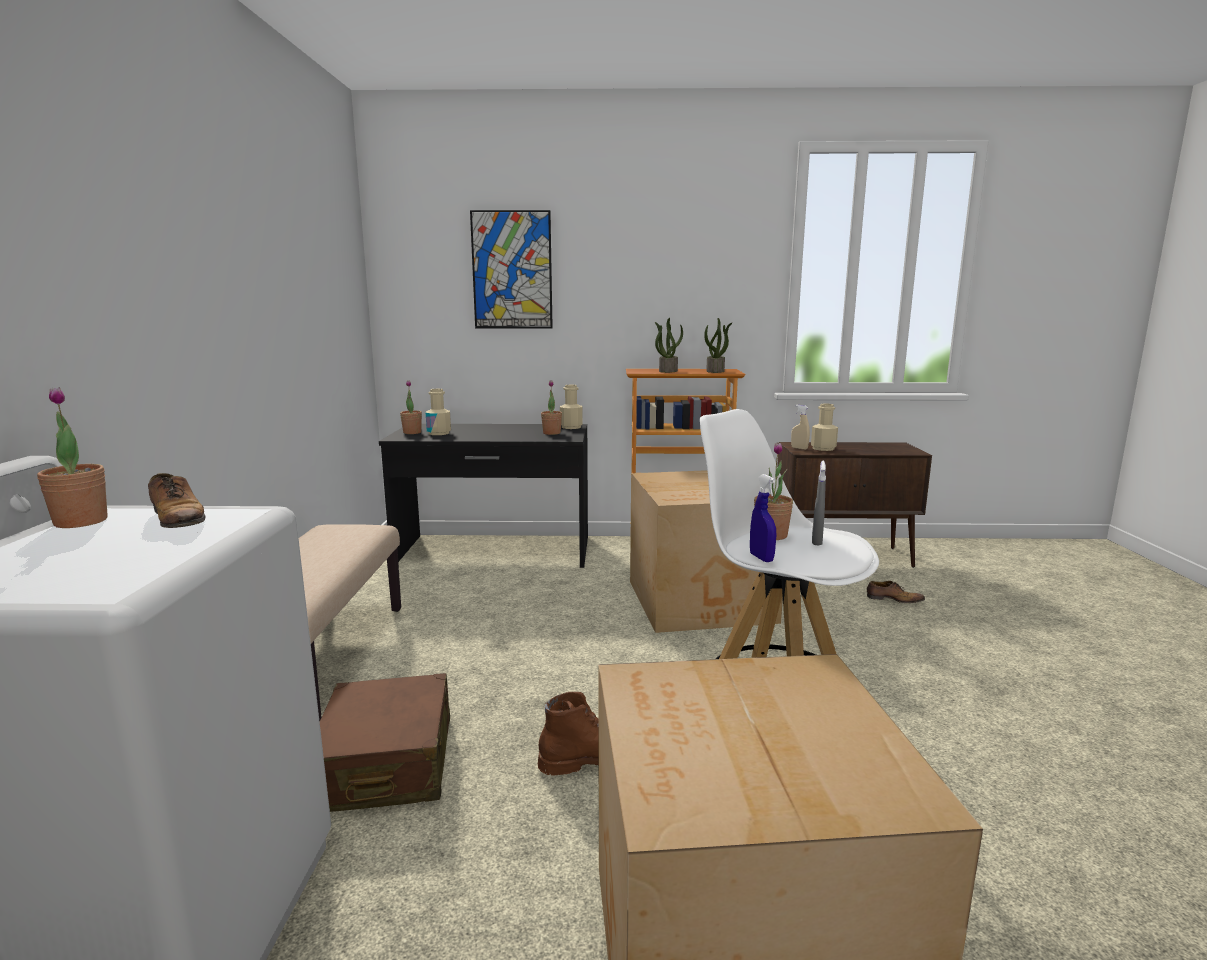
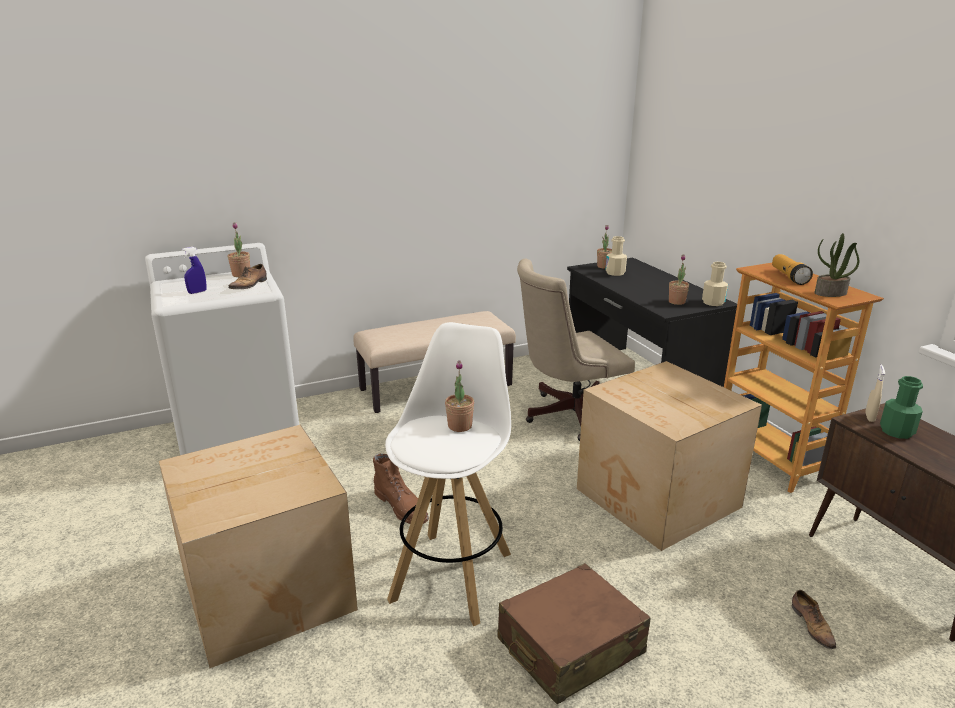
camera: 65 degrees right, 10 degrees up
(386, 764) = (358, 443): brown suitcase -> brown suitcase (570, 647)
(512, 270) = (714, 141): picture -> none
(512, 598) = (567, 415): none -> beige office chair
(667, 371) = (789, 277): potted plant -> flashlight
(761, 558) = (406, 428): blue spray bottle -> blue spray bottle (197, 292)
(817, 541) = (454, 442): grey spray bottle -> none
(823, 448) = (896, 431): beige bottle -> green bottle

